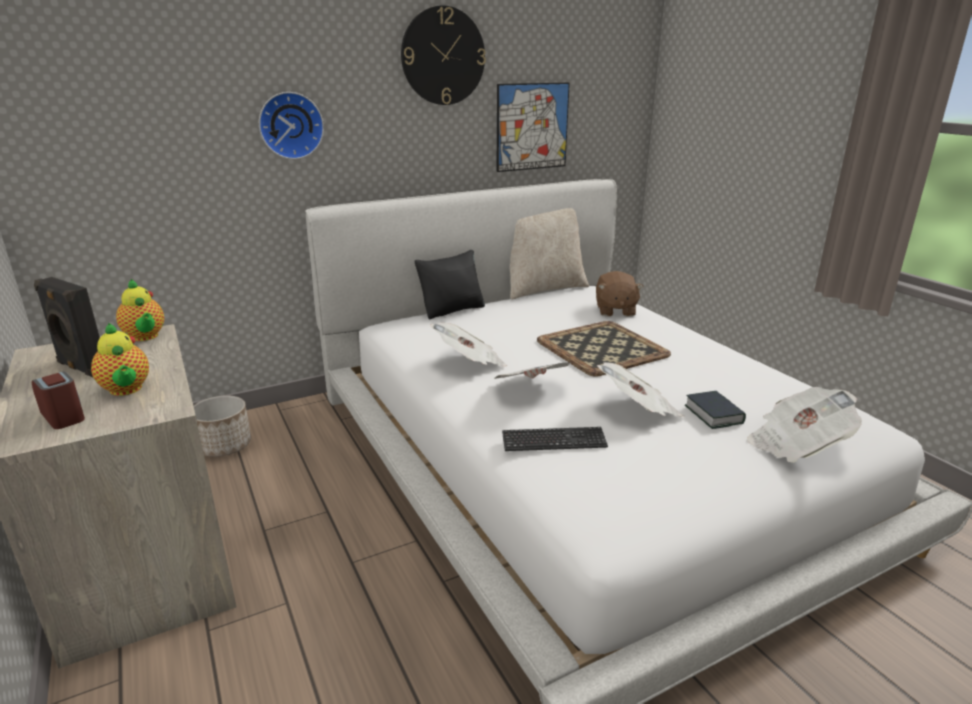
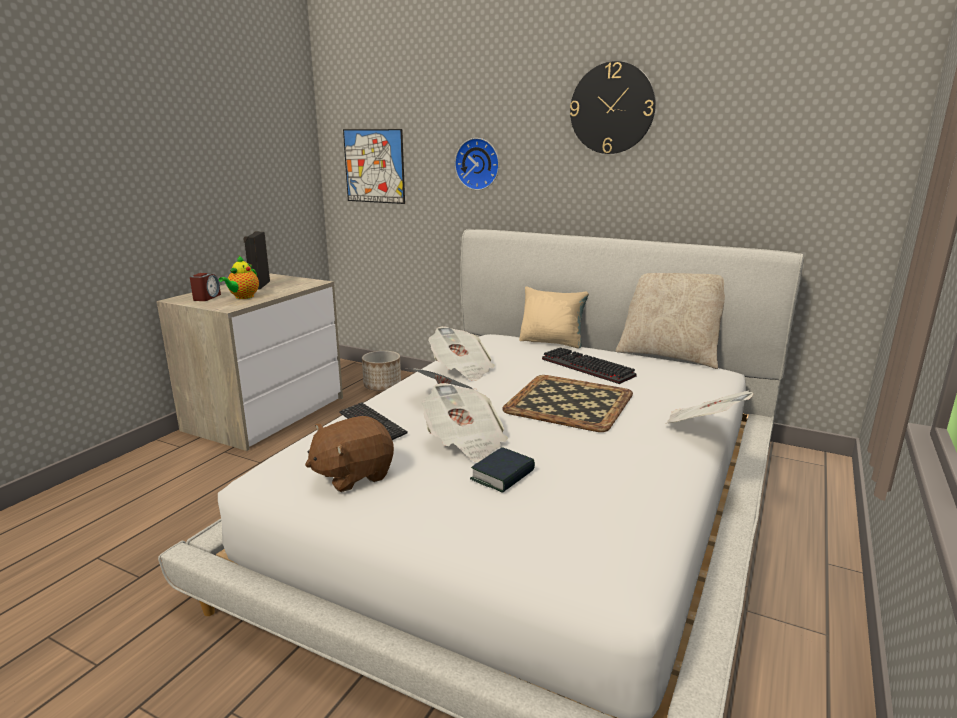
camera: 55 degrees right, 5 degrees down
(145, 337) = (309, 282): teapot -> none
(452, 310) = (552, 342): black pillow -> beige pillow
(532, 127) = (710, 182): picture -> picture (374, 166)
(535, 319) = (584, 368): none -> keyboard
(615, 310) = (674, 390): brown plush toy -> brown plush toy (352, 475)
(796, 445) = (494, 529): newspaper -> newspaper (703, 427)

